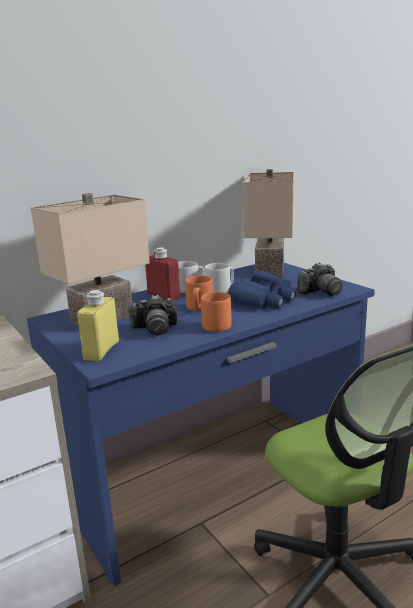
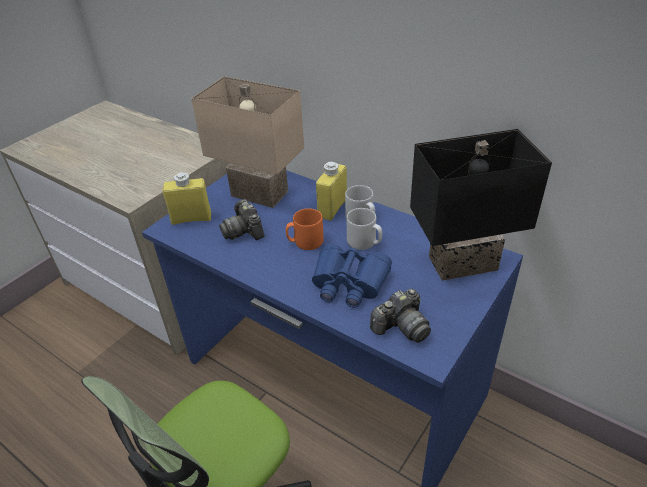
camera: 70 degrees right, 20 degrees up
(163, 295) = (332, 208): red bottle -> yellow bottle
(217, 325) = (263, 267): orange mug -> none
(272, 271) = (463, 265): beige table lamp -> black table lamp
(321, 292) = (401, 327): camera -> camera turned 75 degrees counterclockwise

